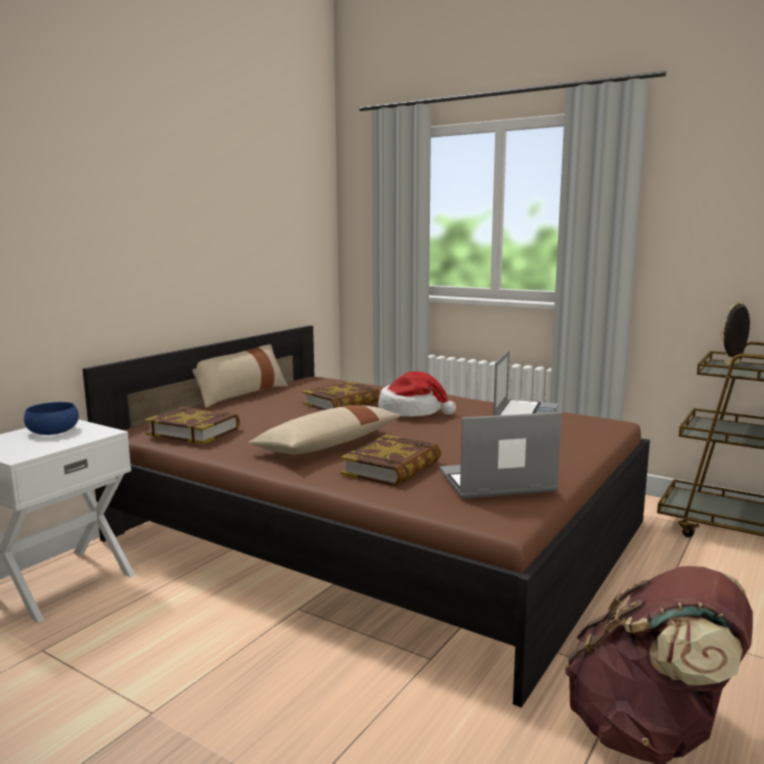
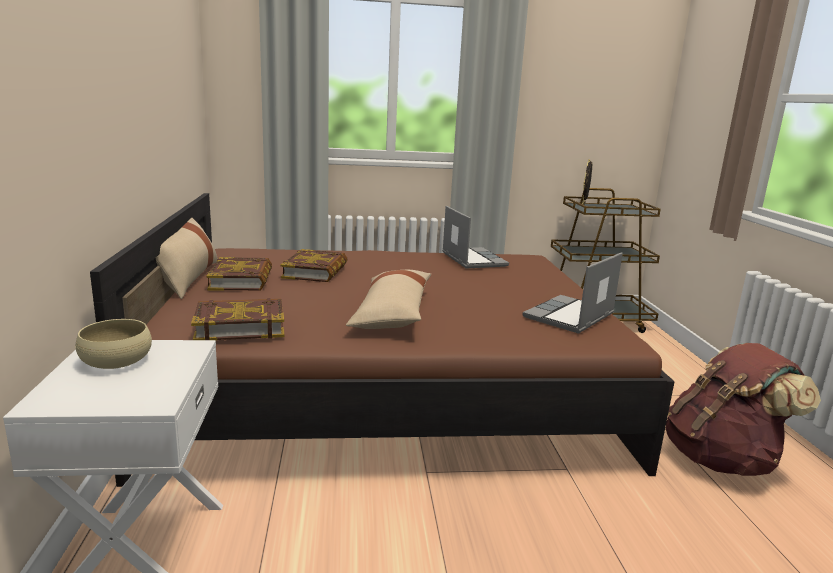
camera: 40 degrees left, 5 degrees up
(53, 431) = (116, 361): blue bowl -> beige bowl
(392, 468) = (484, 321): book -> book (241, 280)
(412, 411) = (389, 270): hat -> none

